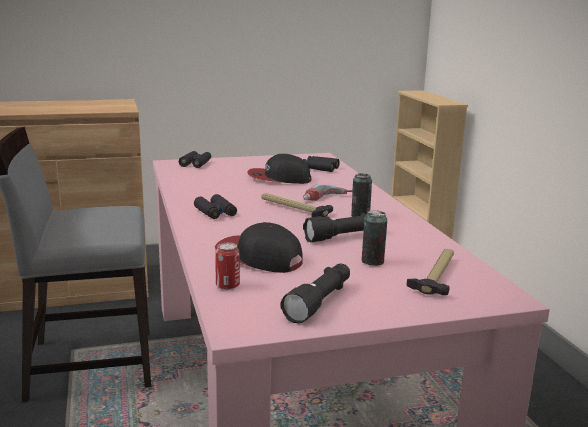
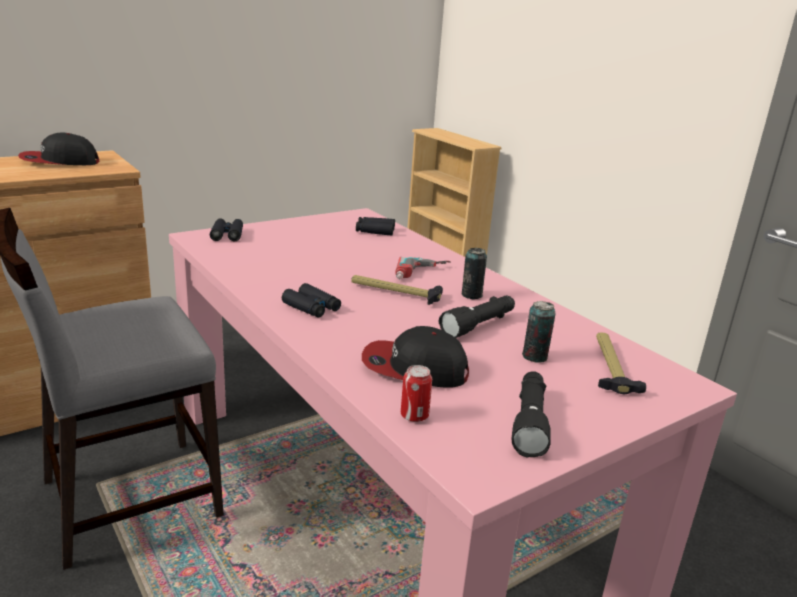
camera: 20 degrees left, 5 degrees up
(279, 179) = (343, 250): cap -> cap (59, 161)

